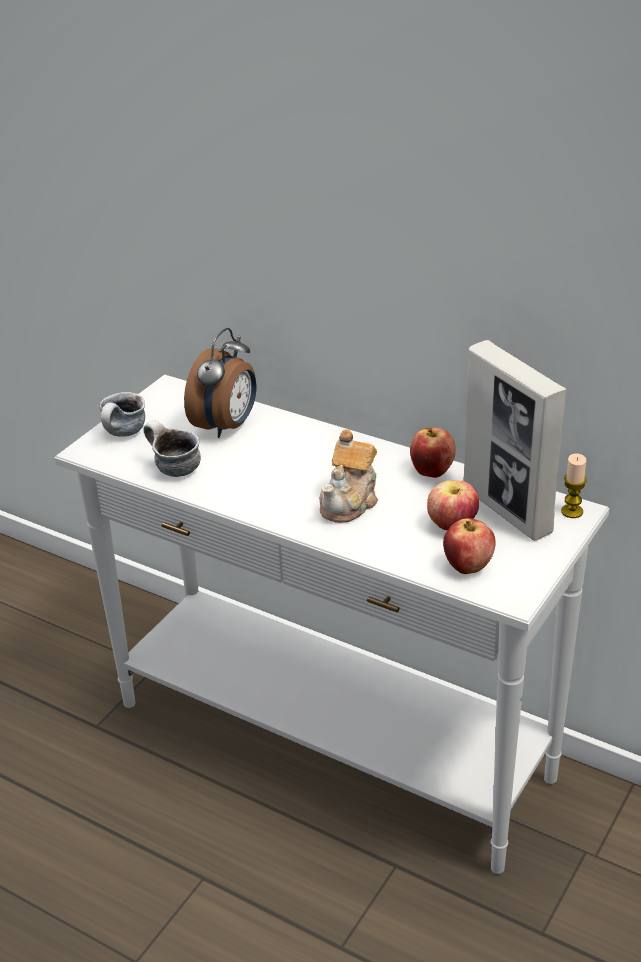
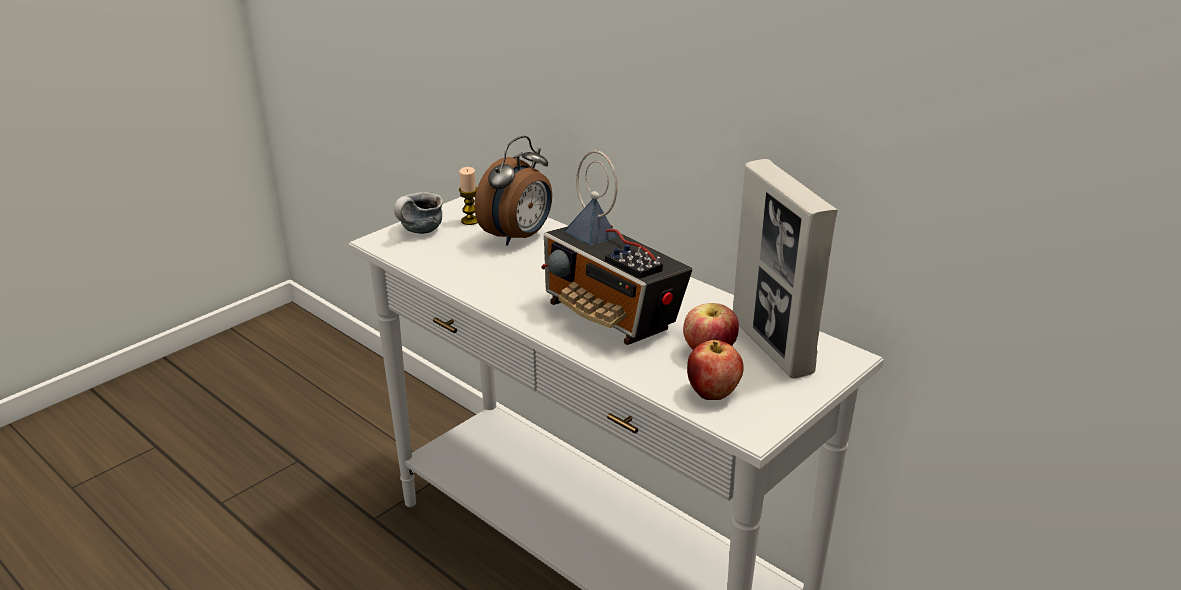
camera: 10 degrees right, 5 degrees down
(172, 469) = (451, 266): mug -> none
(350, 502) = (612, 317): teapot -> radio
(432, 472) = (705, 301): apple -> none
(572, 511) = (841, 356): candle -> candle (470, 221)

